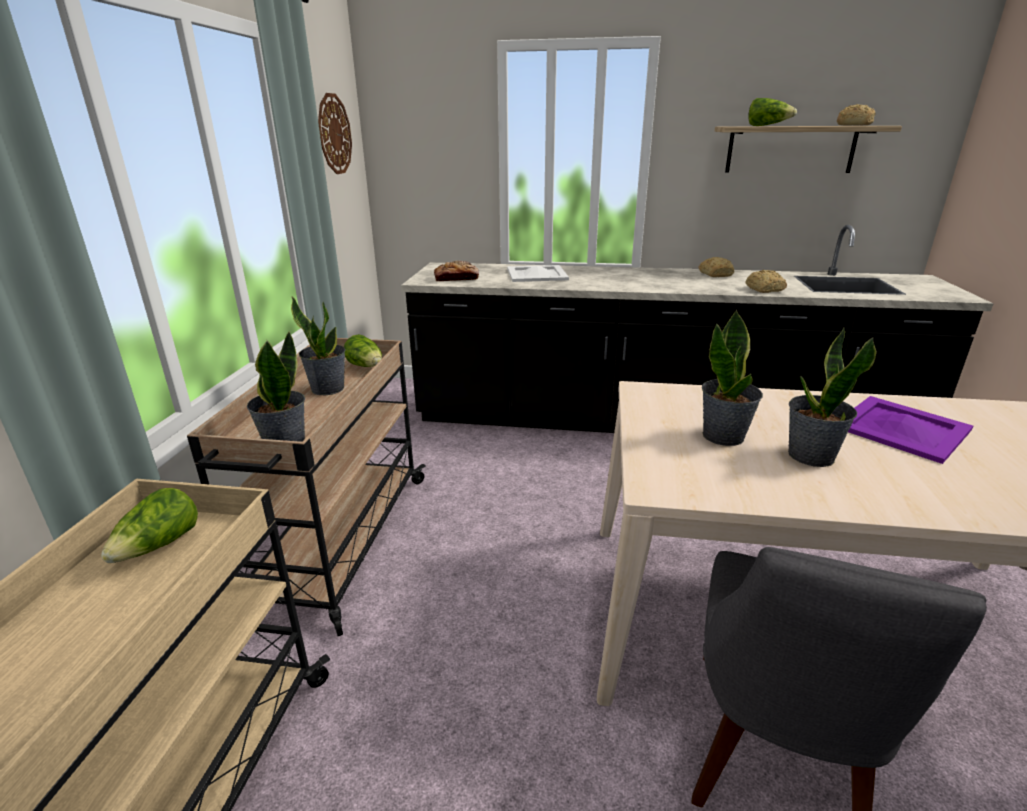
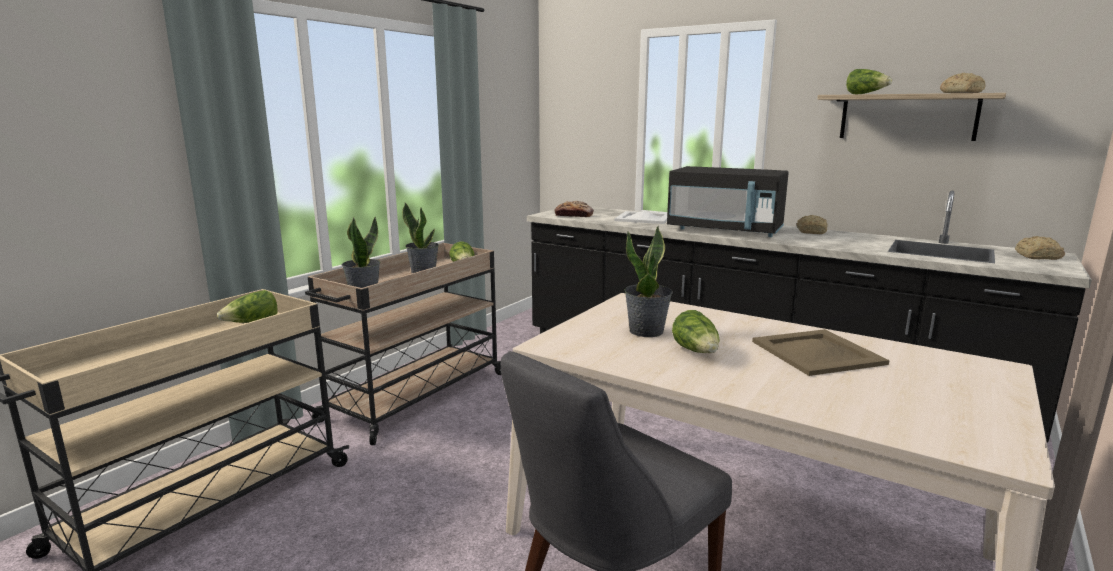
camera: 25 degrees right, 10 degrees down
(334, 134) = (506, 101): wall clock -> none
(641, 282) = (725, 230): none -> black microwave
(764, 289) = (837, 245): bread -> bread (1037, 257)
(810, 456) = (697, 352): potted plant -> lettuce
(901, 428) = (817, 352): purple tray -> beige tray

